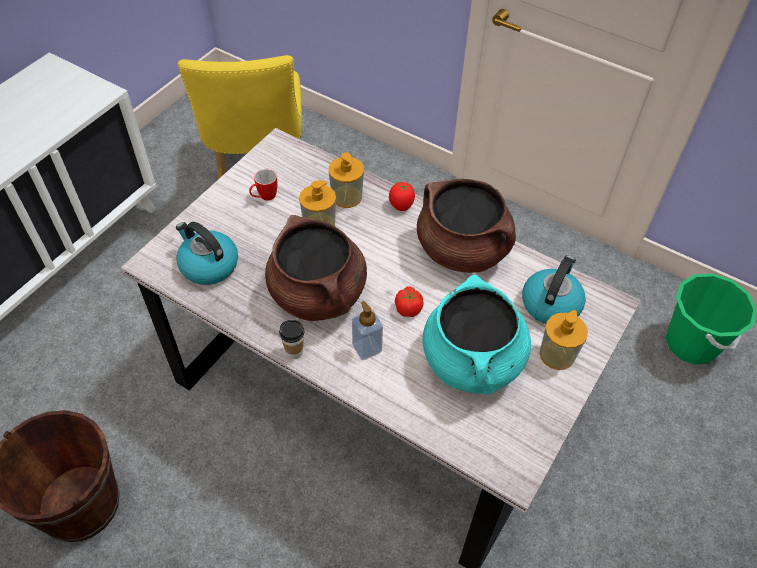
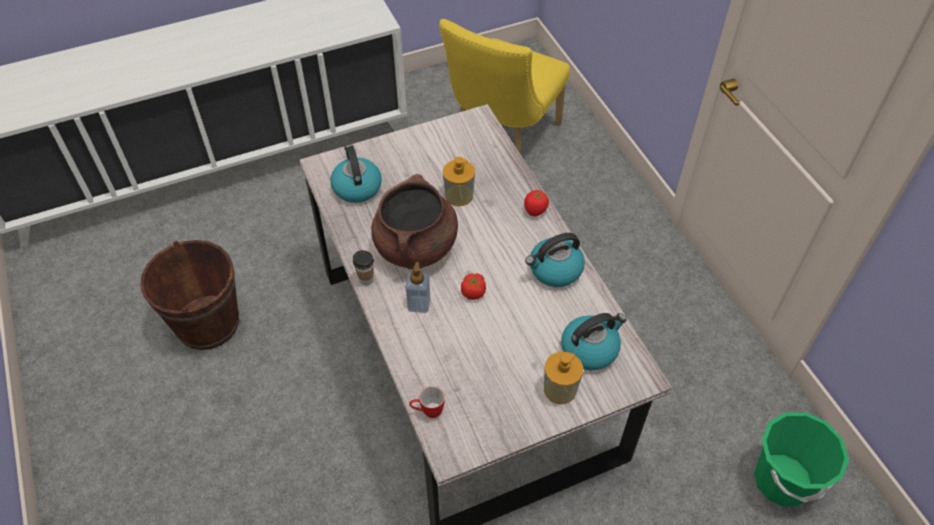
camera: 35 degrees right, 0 degrees up
(264, 197) = (435, 155): mug -> mug (427, 411)
(346, 196) = (497, 184): soap dispenser -> none
(463, 250) = (554, 270): brown cooking pot -> kettle
(472, 361) = (488, 357): turquoise cooking pot -> none

